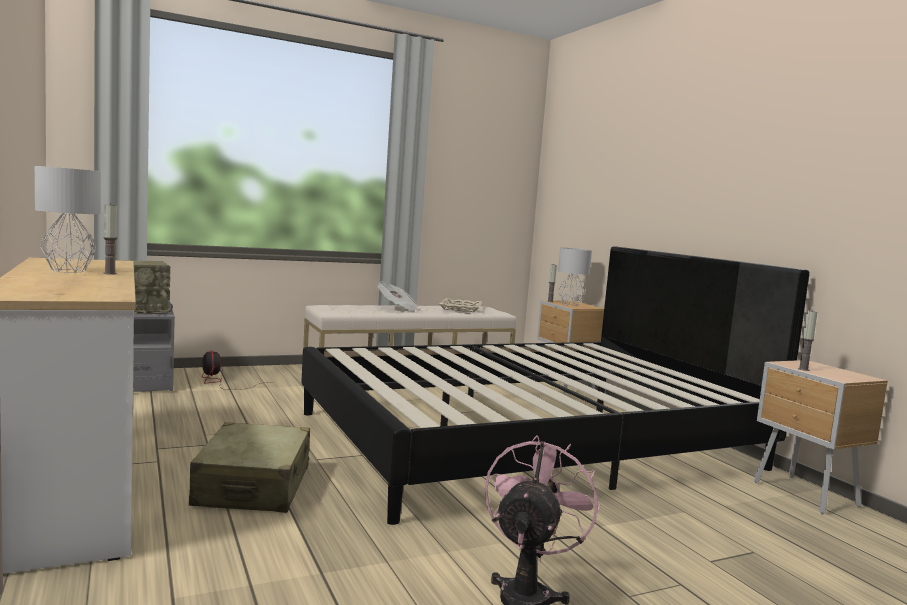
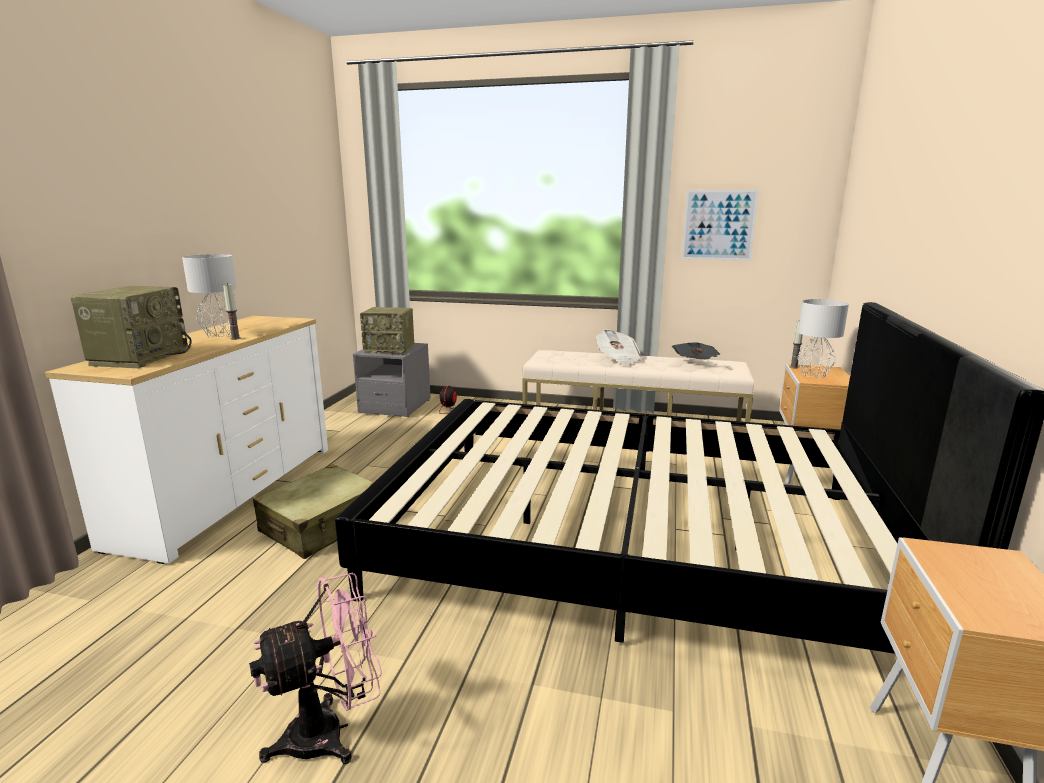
camera: 40 degrees right, 10 degrees up
(57, 287) = (140, 357): none -> radio
(457, 191) = (718, 225): none -> picture
(460, 308) = (695, 364): beige tray -> newspaper
(803, 369) = (942, 572): candle -> none

